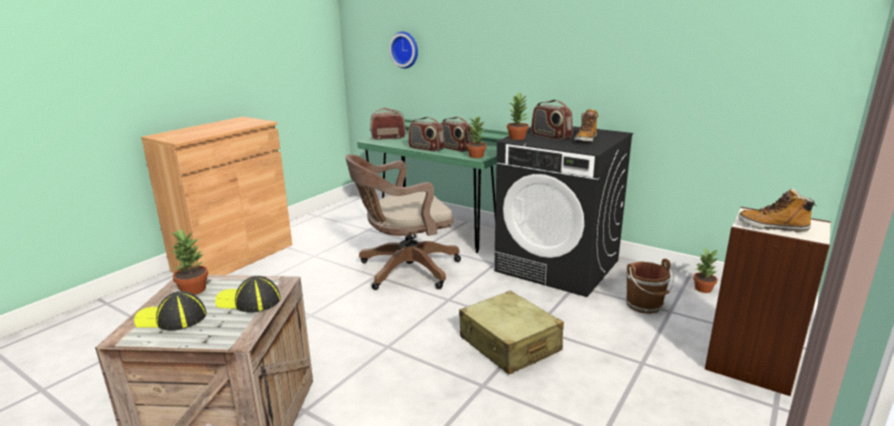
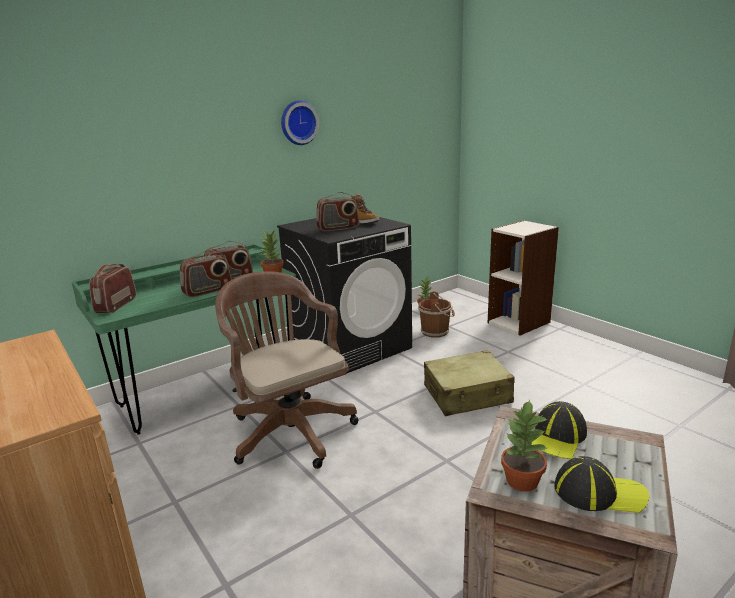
camera: 70 degrees left, 0 degrees up
(171, 318) = (599, 492): cap -> cap turned 105 degrees counterclockwise
(404, 270) = (289, 429): brown office chair -> brown office chair turned 150 degrees clockwise
(405, 49) = (62, 179): wall clock -> wall clock (298, 123)
(517, 138) = (327, 236): potted plant -> none
(772, 227) = (529, 229): boot -> none

